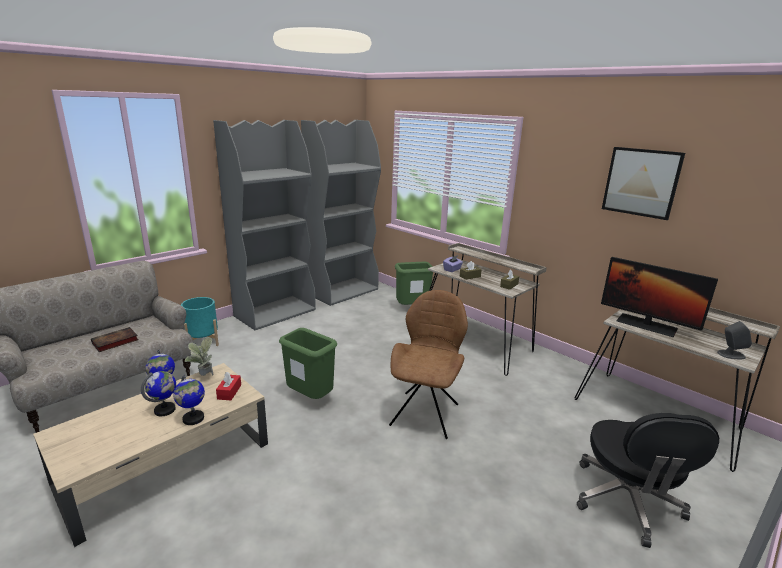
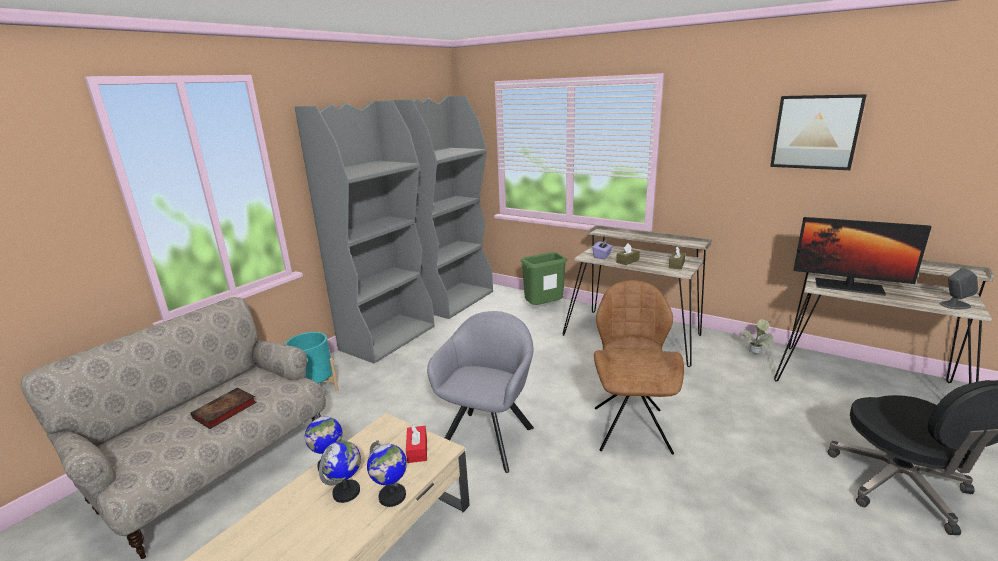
camera: 10 degrees left, 0 degrees up
(203, 376) = (370, 436): potted plant -> potted plant (754, 354)
(311, 398) = (489, 436): green trash can -> grey armchair

